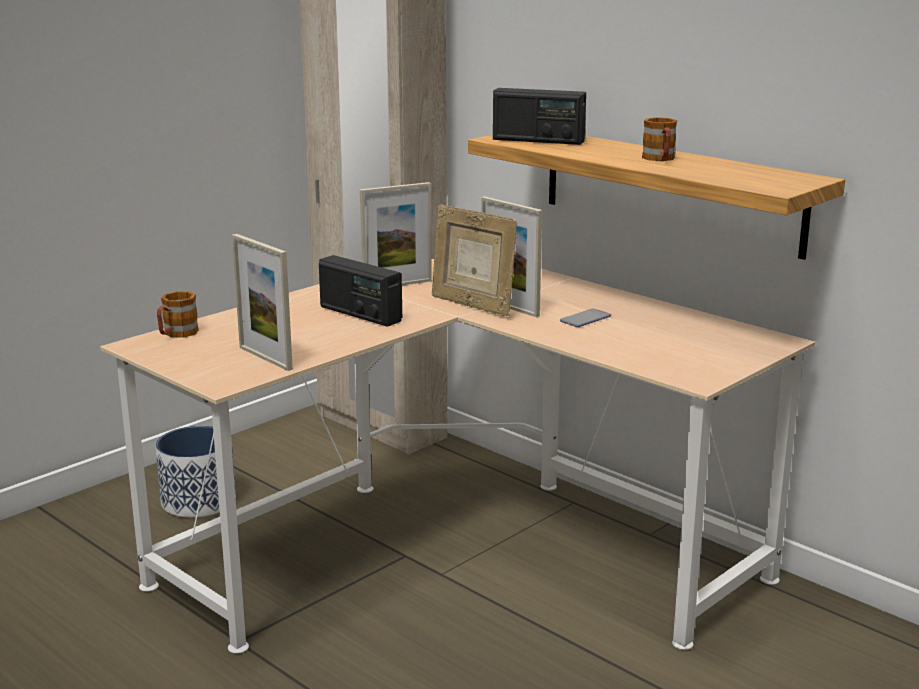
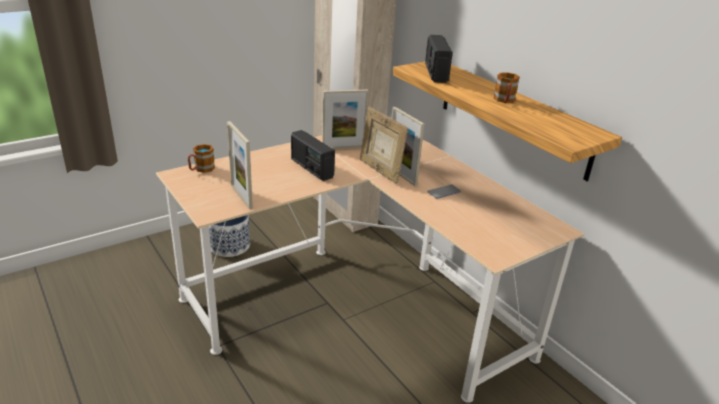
camera: 10 degrees right, 10 degrees up
(538, 140) = (435, 73): radio -> radio turned 60 degrees clockwise

